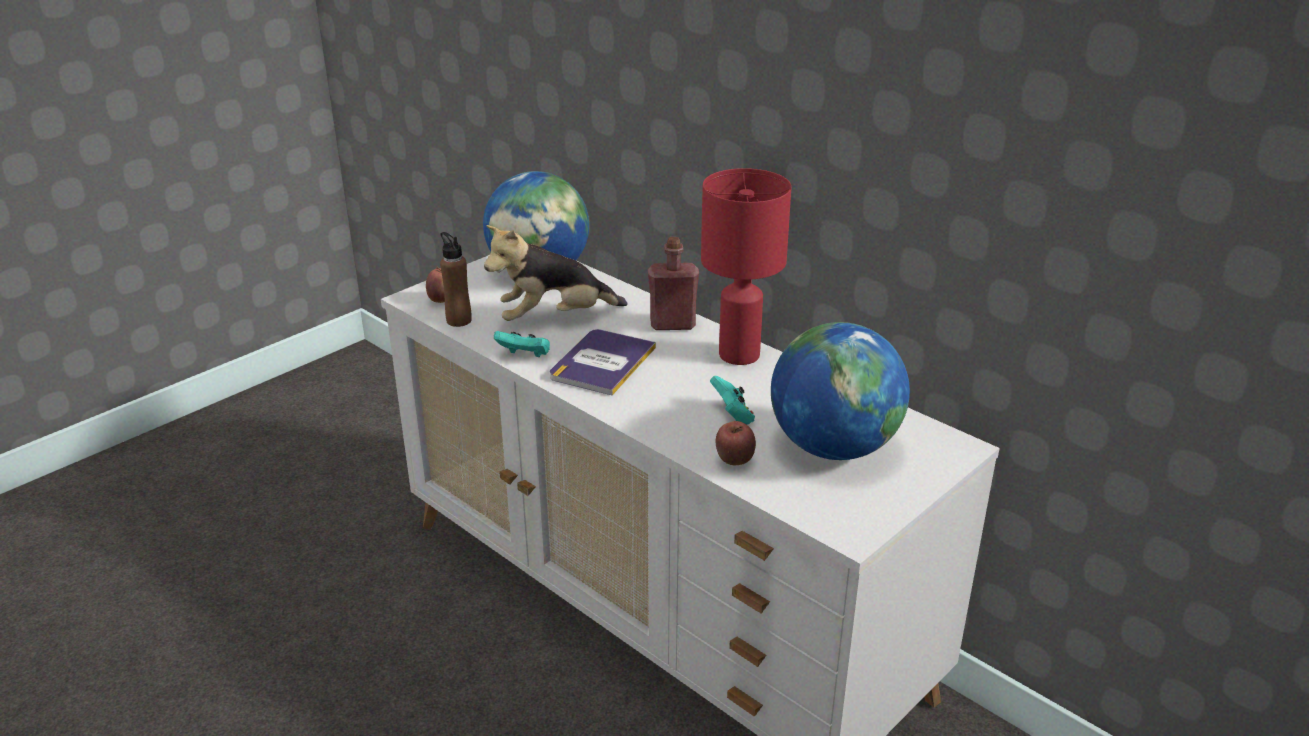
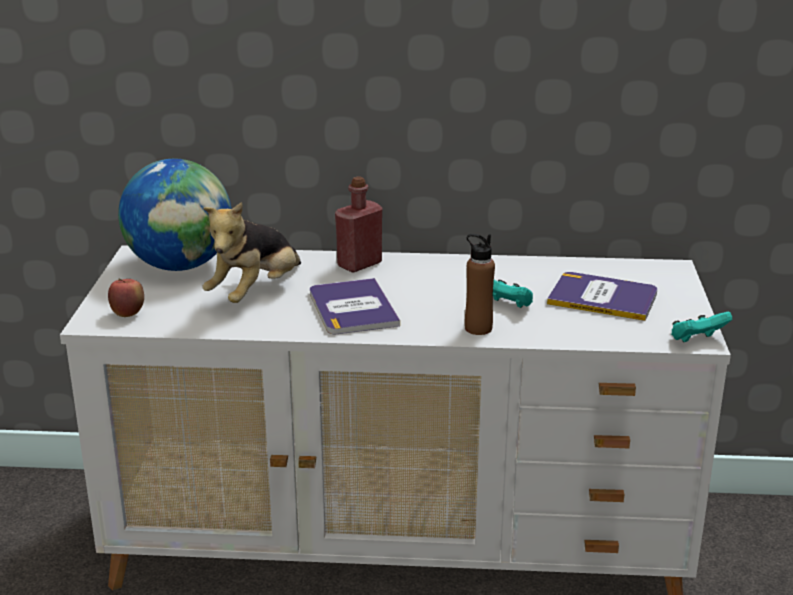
camera: 40 degrees left, 5 degrees down
(459, 320) = (171, 323): brown bottle -> brown bottle (478, 328)
(525, 356) = (280, 327): turquoise game controller -> turquoise game controller (697, 340)
(734, 461) = (558, 331): apple -> none
(740, 354) = (443, 266): red table lamp -> none
(833, 447) = (603, 297): globe -> book

